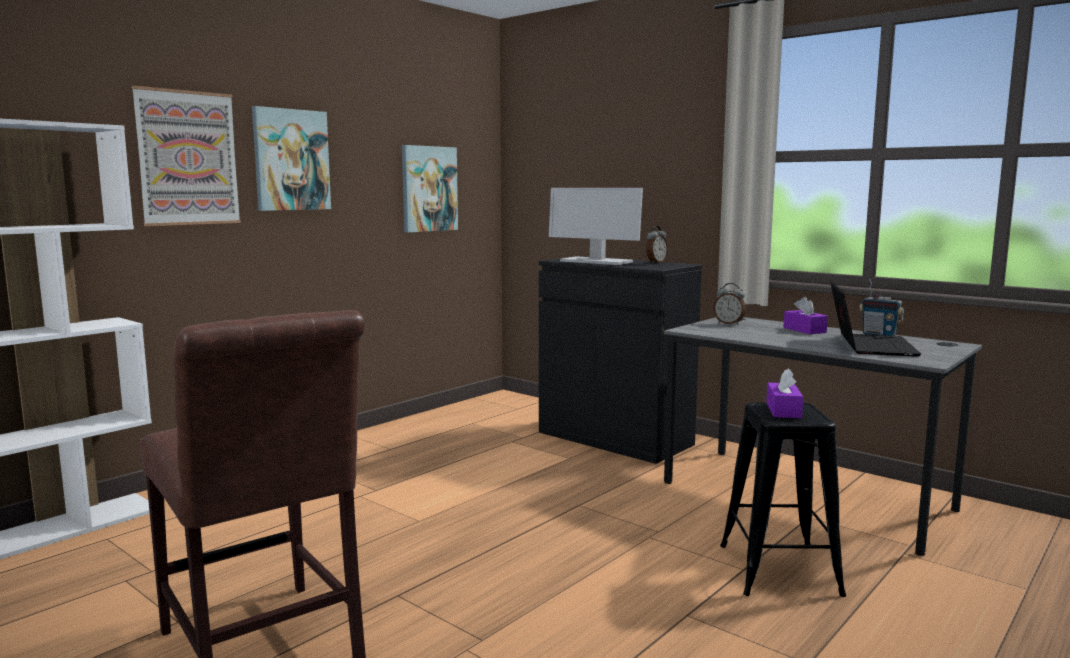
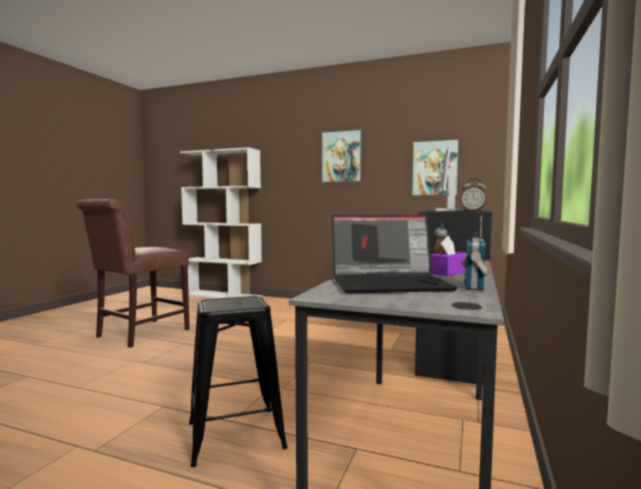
camera: 70 degrees right, 5 degrees down
(187, 158) = (293, 159): picture -> none
(783, 410) = (236, 301): purple tissue box -> none

